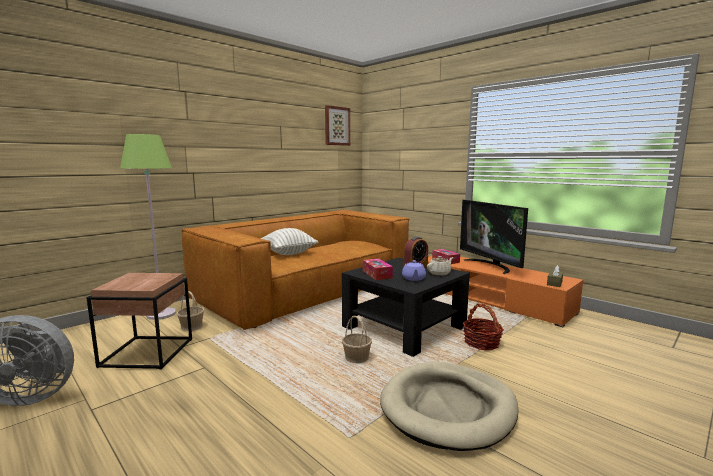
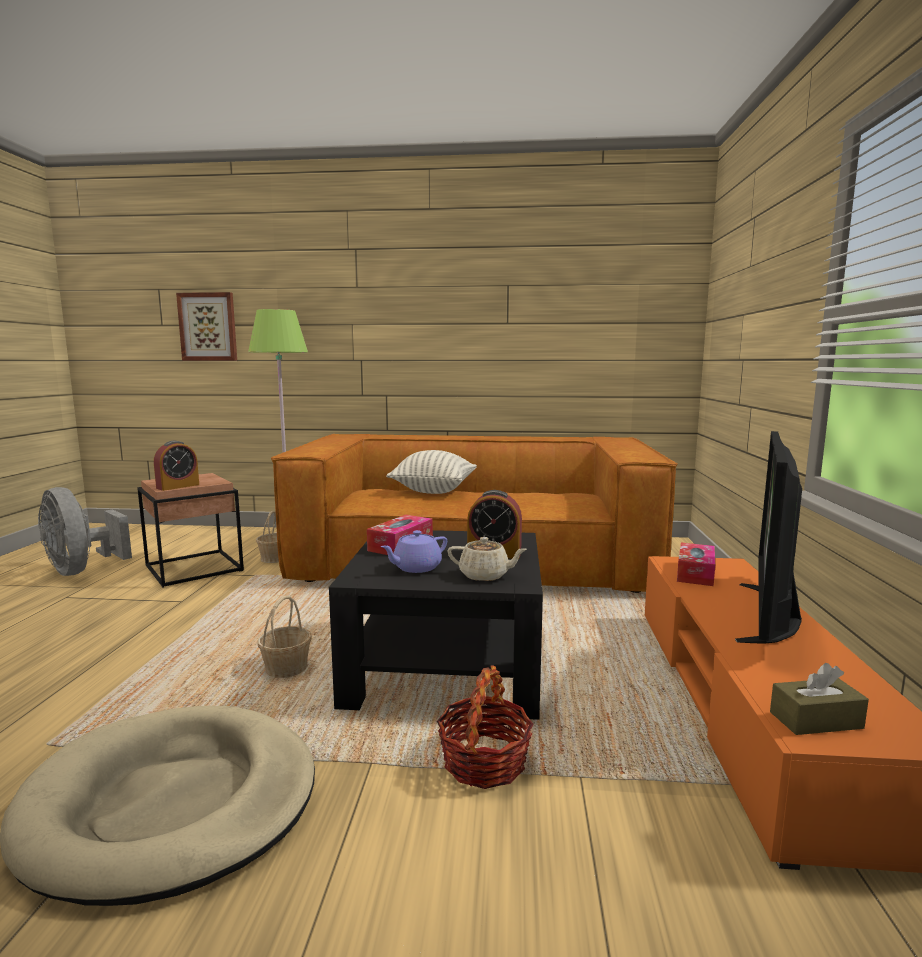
camera: 50 degrees right, 0 degrees up
(152, 284) = (178, 486): none -> alarm clock
(337, 126) = (635, 276): picture -> picture (208, 327)

